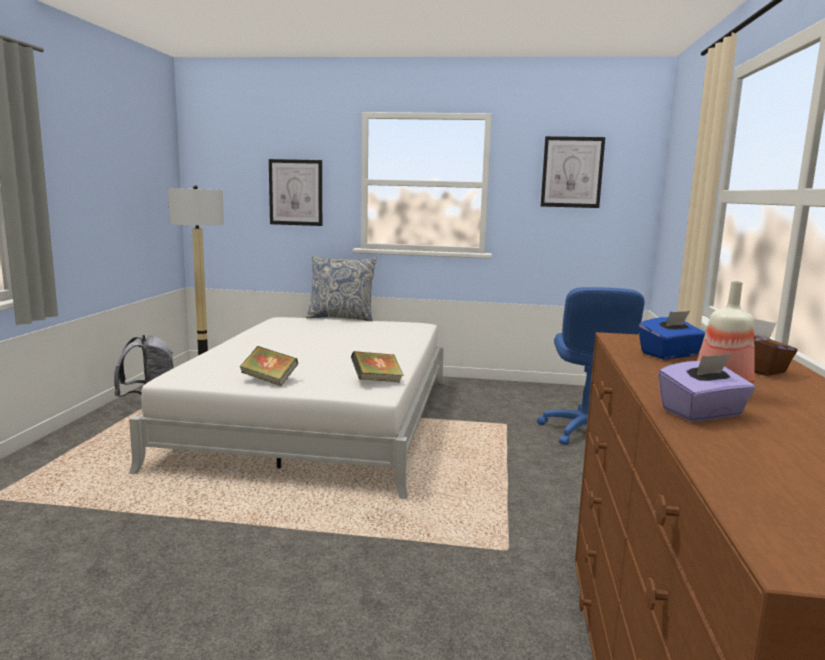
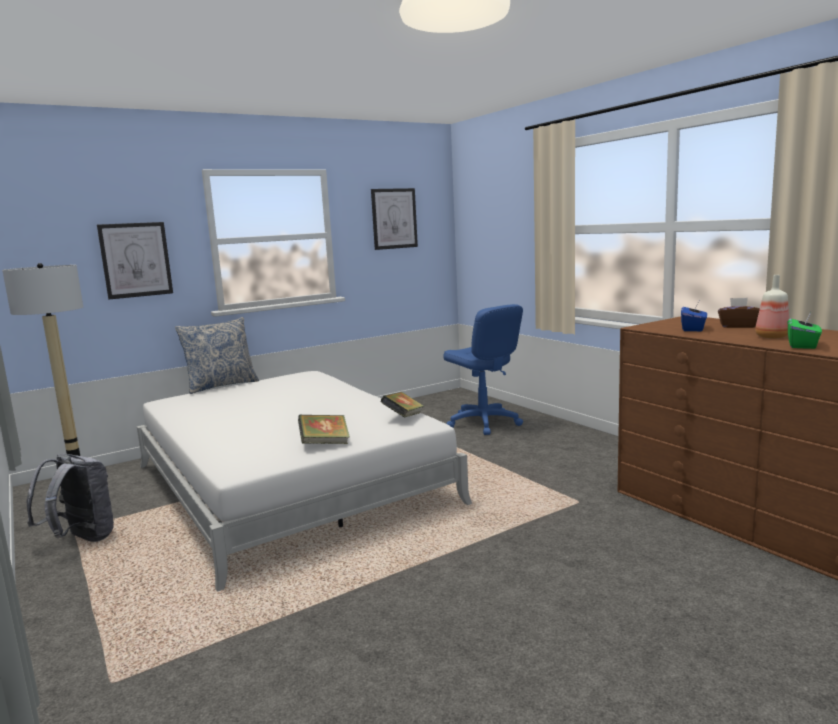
camera: 40 degrees left, 0 degrees up
(702, 413) = (802, 345): purple tissue box -> green tissue box

